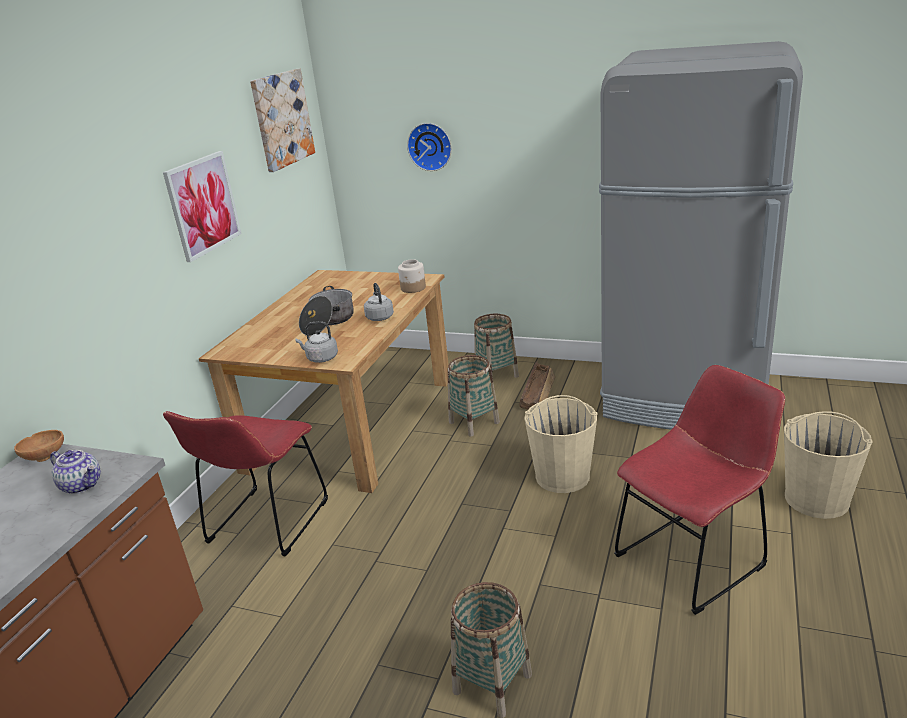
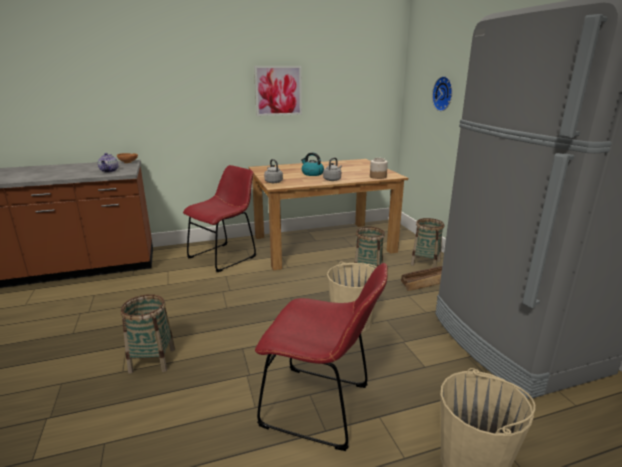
camera: 50 degrees right, 5 degrees down
(265, 525) = (225, 256): red chair -> red chair turned 150 degrees clockwise
(282, 119) = (363, 61): picture -> none
(328, 322) = (312, 174): cooking pot -> kettle

